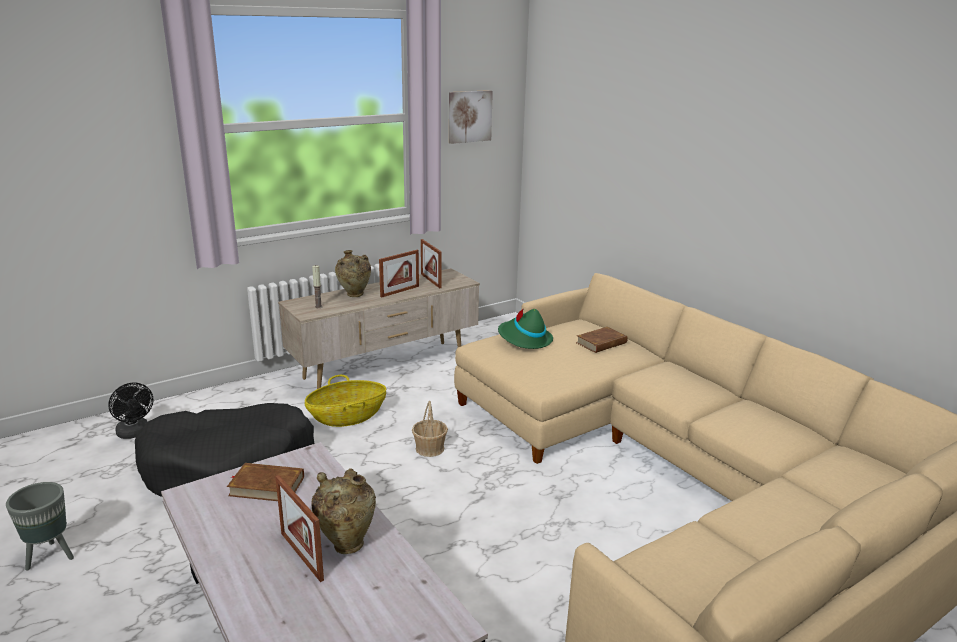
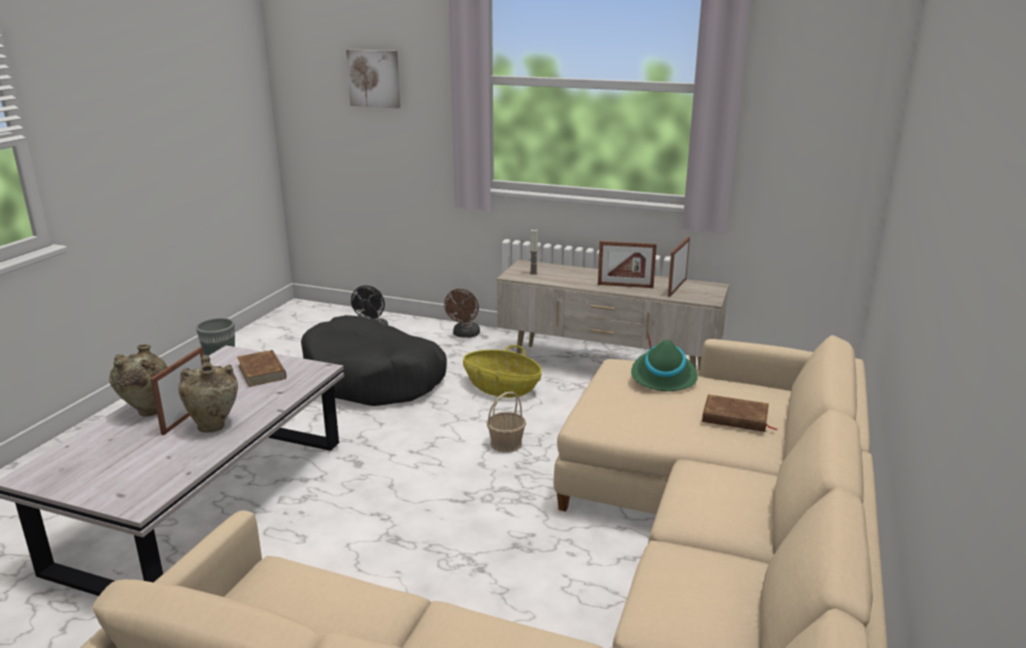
camera: 55 degrees right, 0 degrees up
(232, 395) = (465, 335): none -> brown fan
(354, 295) = (580, 275): beige vase -> beige vase (147, 412)
(469, 116) = (801, 96): picture -> picture (374, 78)

